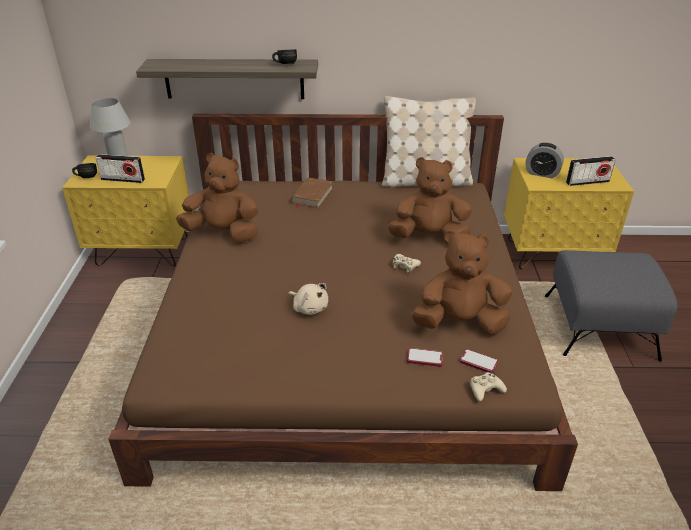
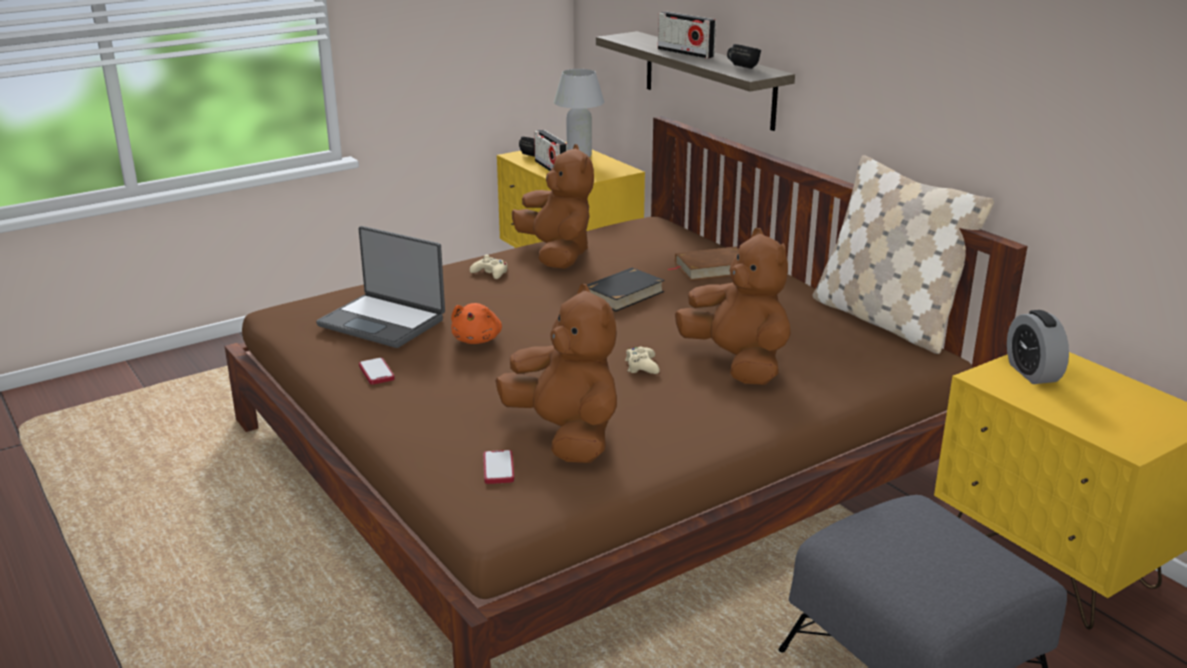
camera: 55 degrees right, 10 degrees down
(239, 336) = (383, 322): none -> laptop
(309, 308) = (477, 339): beige plush toy -> orange plush toy
(310, 235) = (622, 294): none -> black book
(424, 358) = (465, 432): phone -> phone (376, 372)
(485, 389) = (449, 487): beige game controller -> beige game controller (490, 273)
(587, 182) = (1083, 416): radio -> radio (685, 53)

